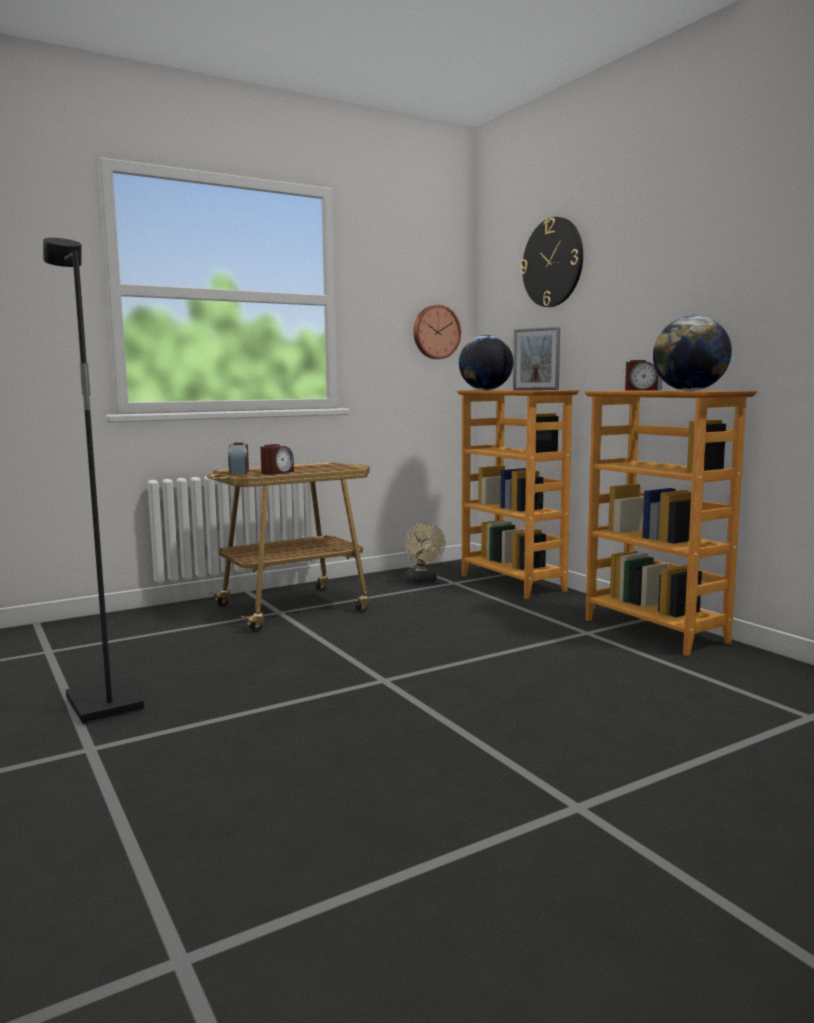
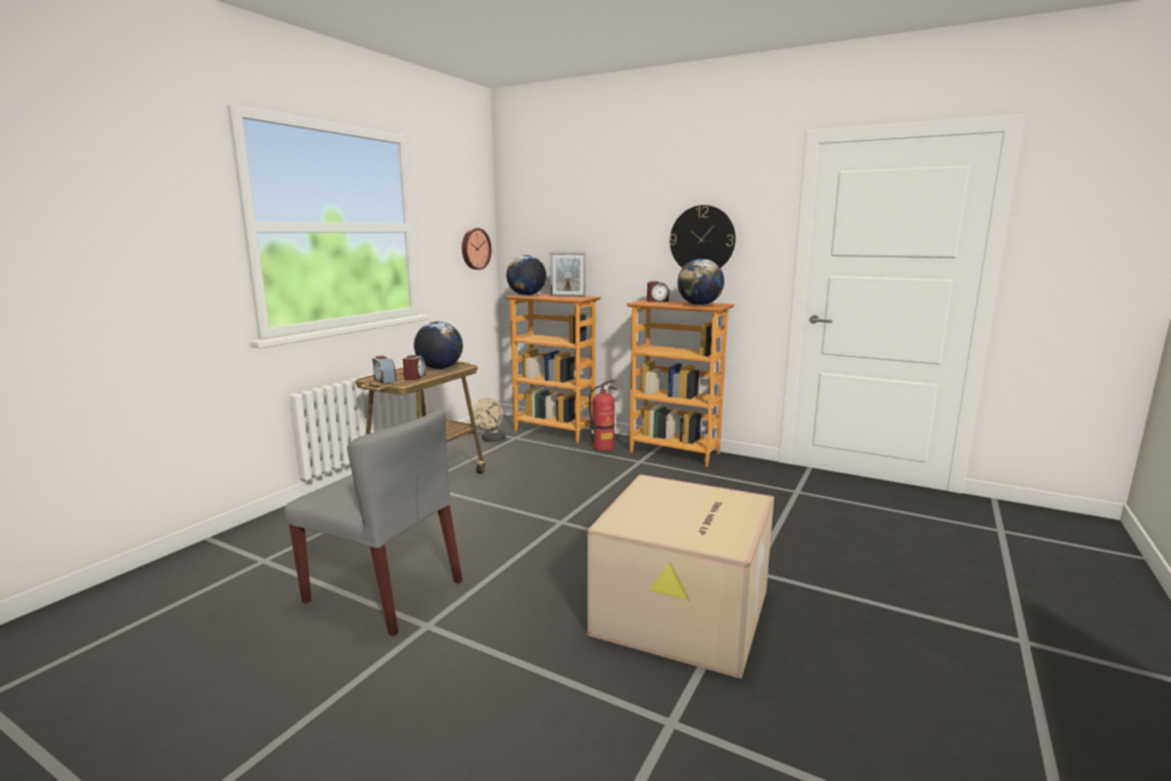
camera: 30 degrees left, 5 degrees up
(102, 705) = (385, 591): black floor lamp -> grey chair
(323, 468) = (439, 368): none -> globe
(391, 829) = (683, 614): none -> cardboard box
(422, 581) = (492, 440): beige fan -> beige fan turned 60 degrees clockwise
(552, 262) = (572, 204): wall clock -> wall clock (702, 240)
(555, 609) = (603, 447): none -> fire extinguisher

